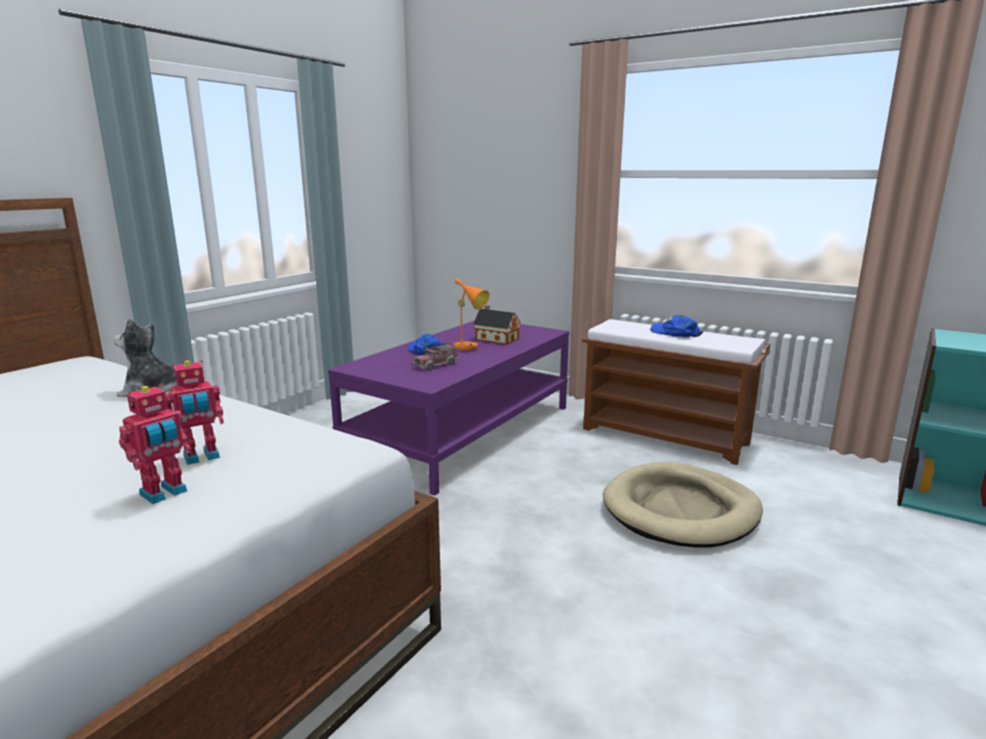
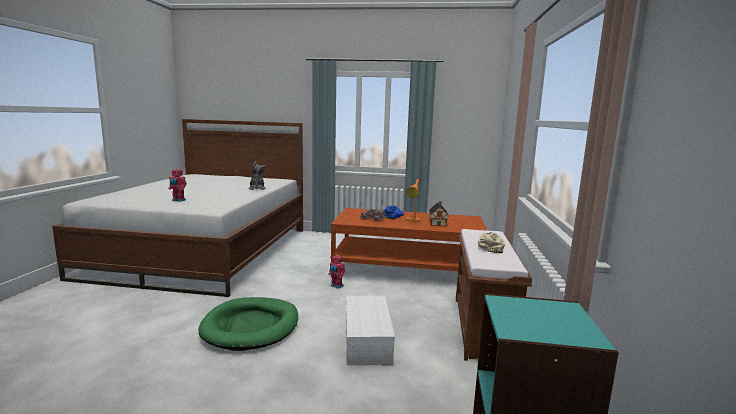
camera: 65 degrees right, 5 degrees down
(202, 457) = (204, 199): toy robot -> toy robot (336, 286)
(462, 432) = (406, 270): purple coffee table -> brown coffee table
(601, 612) = (251, 326): none -> green dog bed
(675, 332) = (491, 246): blue cap -> beige cap
(681, 510) = (368, 341): beige dog bed -> white storage box

